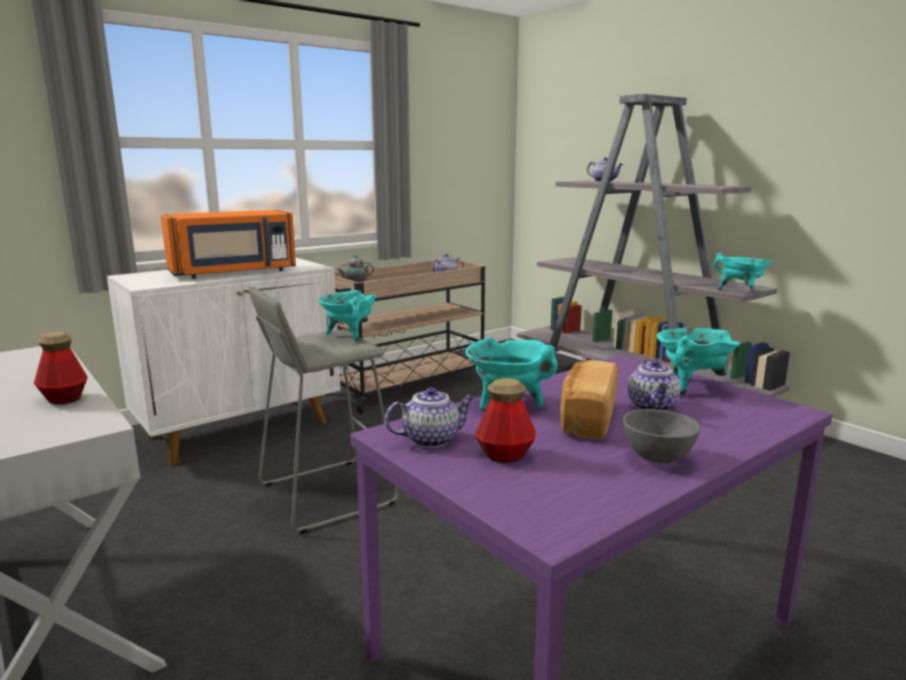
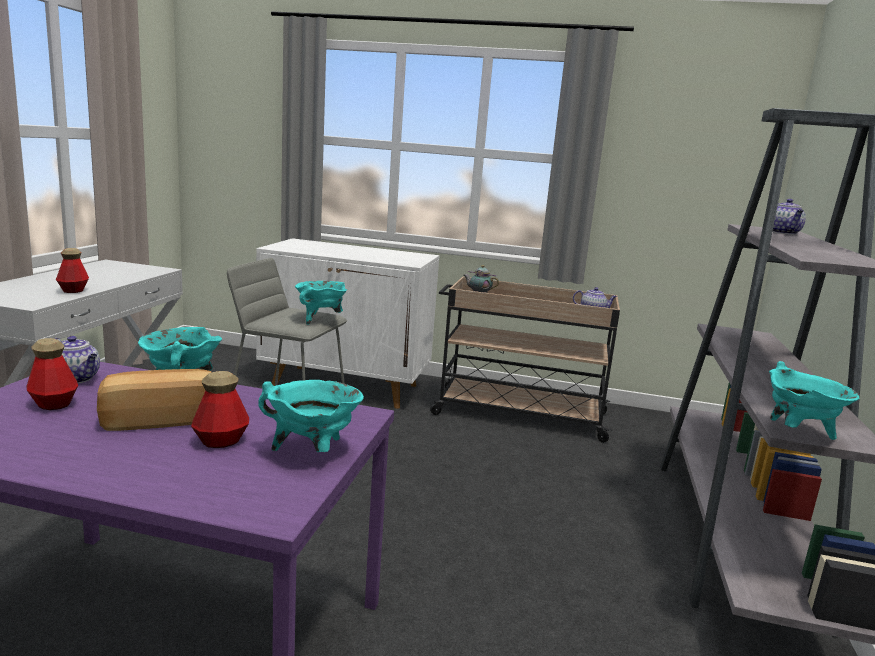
camera: 50 degrees right, 0 degrees up
(234, 272) = (349, 253): orange microwave -> none
(653, 407) = (221, 441): teapot -> bottle
(656, 457) = (75, 456): grey bowl -> none

